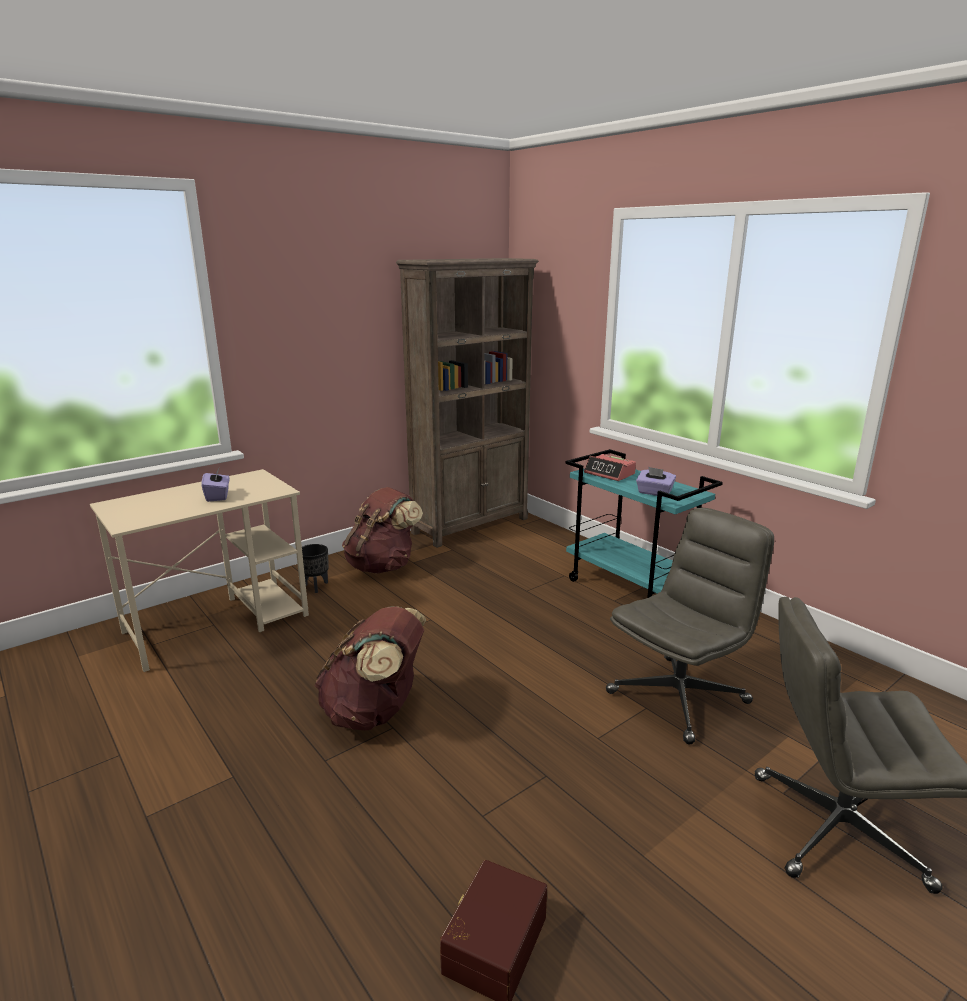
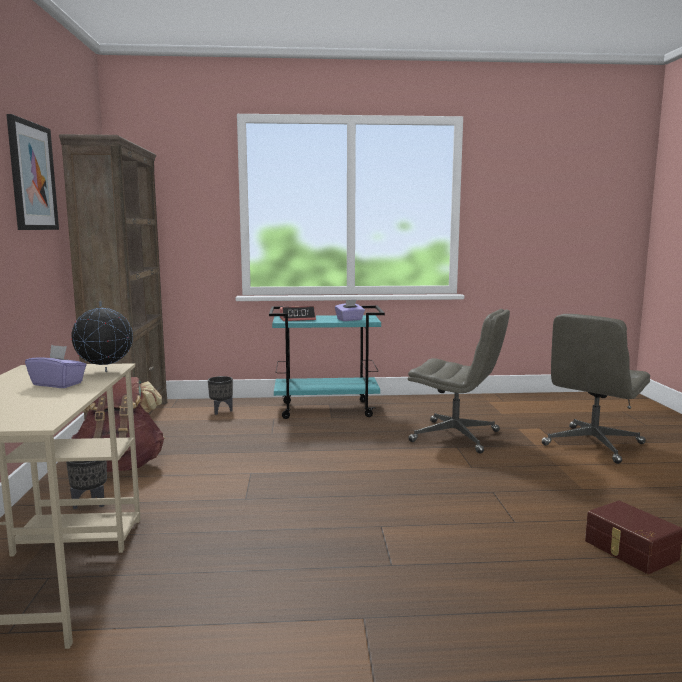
camera: 55 degrees left, 10 degrees down
(262, 494) = (105, 372): none -> globe
(351, 306) = (32, 176): none -> picture
(375, 712) = (351, 528): brown backpack -> none
(543, 547) = (221, 411): none -> black planter
(678, 696) = (456, 436): grey office chair -> grey office chair turned 120 degrees clockwise

